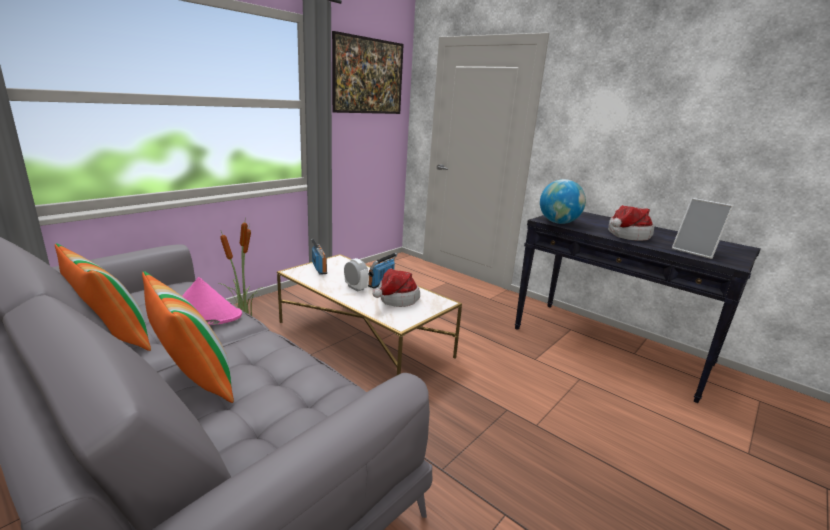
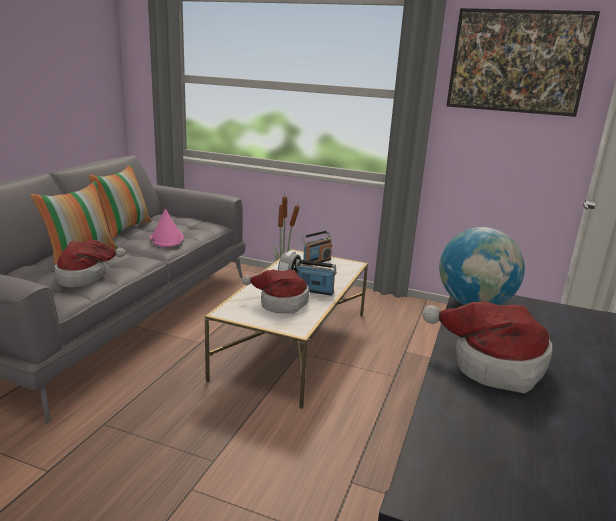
camera: 70 degrees right, 0 degrees up
(289, 379) = (85, 276): none -> hat
(695, 252) = (476, 446): picture frame -> none

